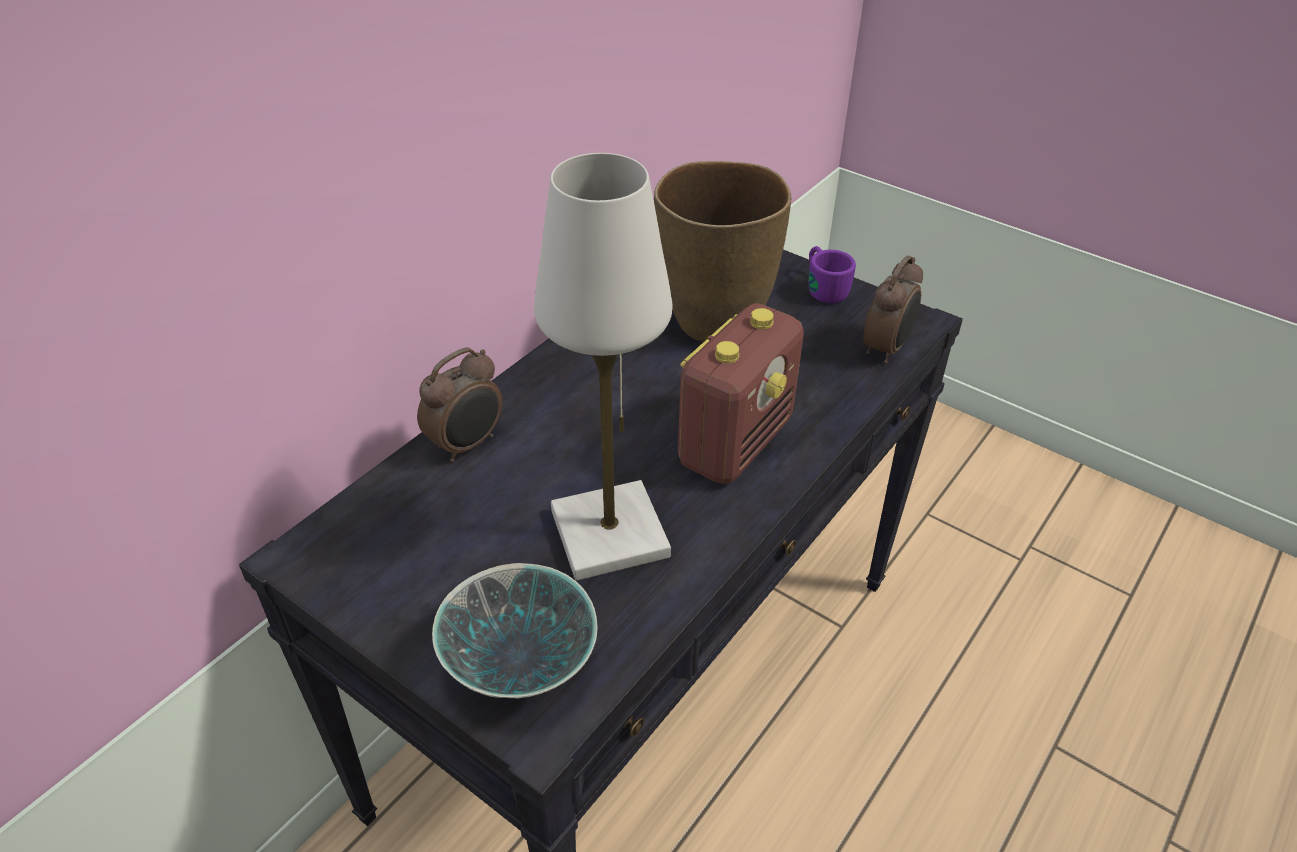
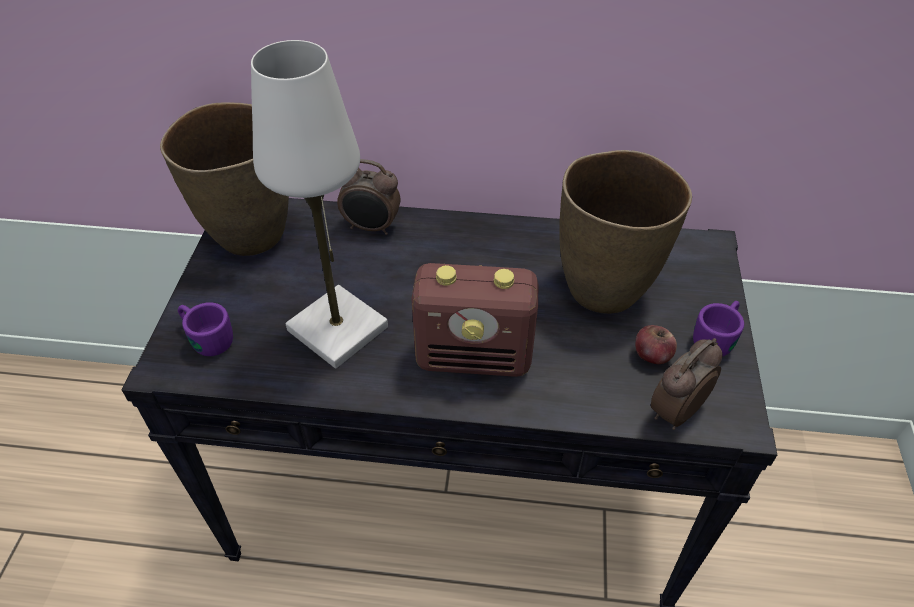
camera: 60 degrees right, 5 degrees up
(366, 563) = (249, 236): none -> brown vase
(521, 667) = (206, 337): bowl -> purple mug
(817, 331) = (652, 355): none -> apple
(887, 348) = (674, 411): alarm clock -> alarm clock turned 135 degrees clockwise

